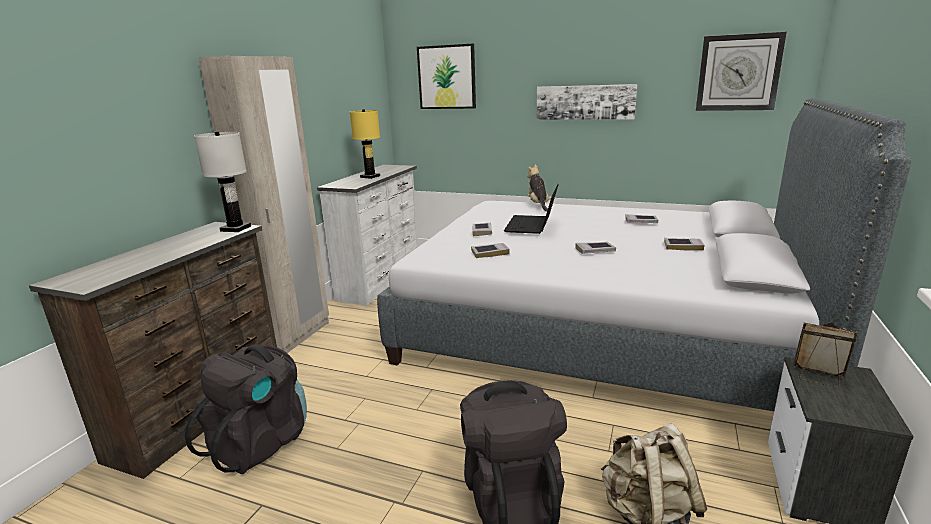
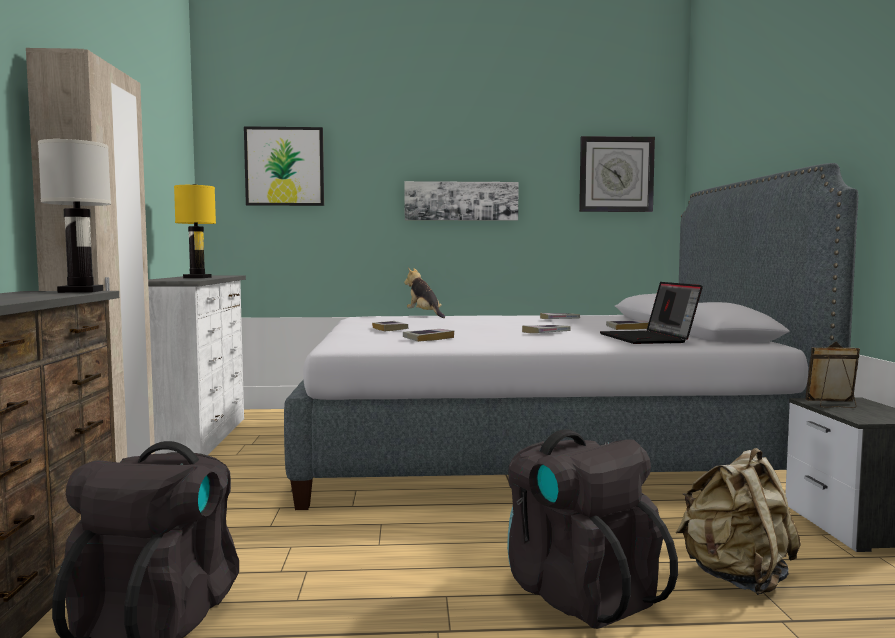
camera: 25 degrees left, 15 degrees down
(532, 225) = (446, 323): laptop -> laptop (649, 339)

